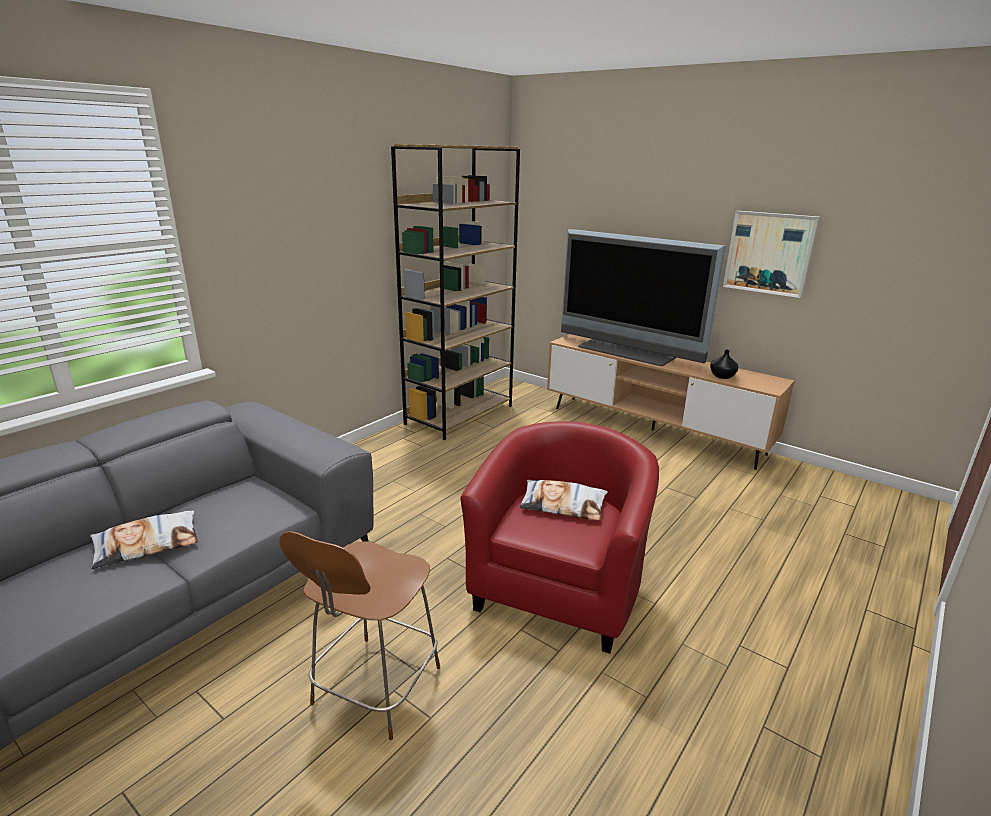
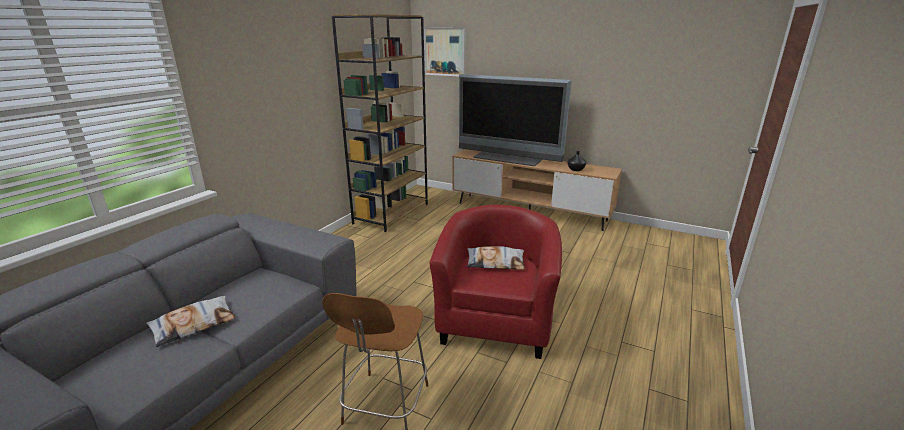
camera: 10 degrees left, 0 degrees up
(769, 253) = (600, 84): picture -> picture (445, 51)

